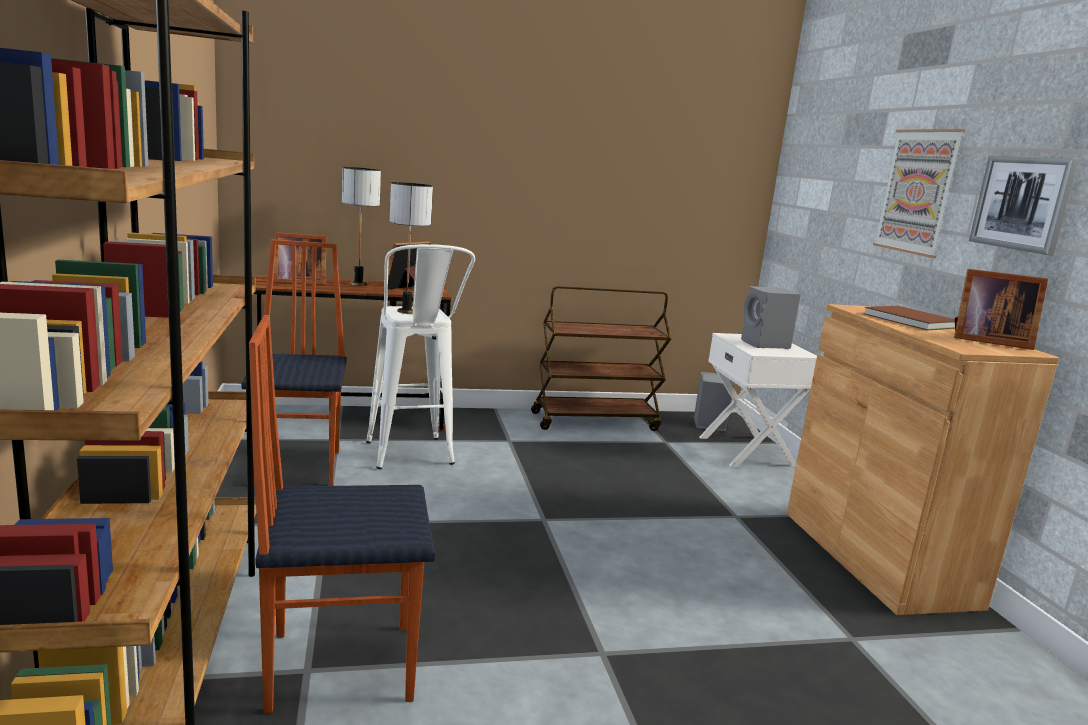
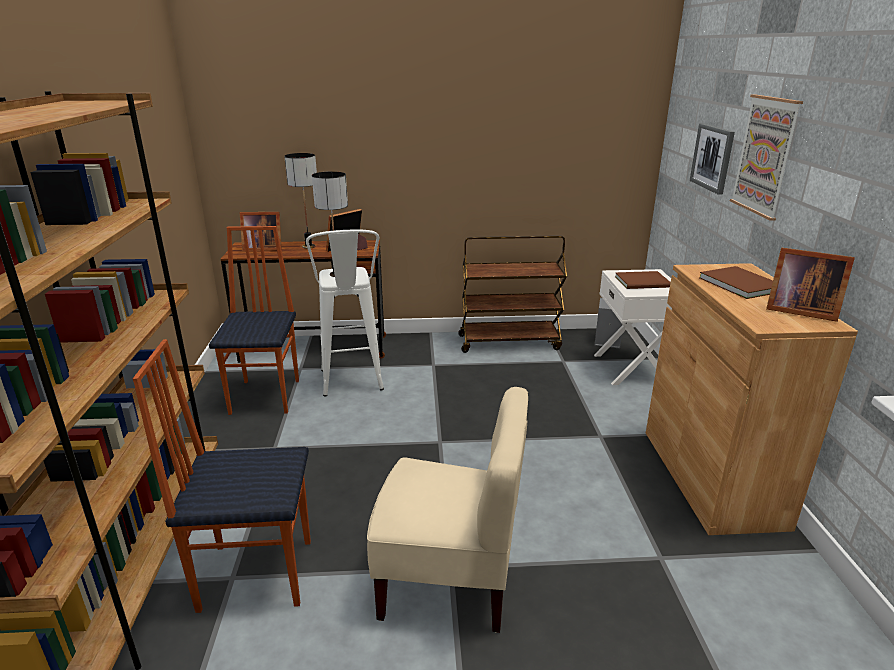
camera: 10 degrees right, 10 degrees up
(605, 669) = (449, 581): none -> beige chair
(765, 344) = (644, 282): grey speaker -> brown book
(1022, 203) = (842, 181): picture -> picture (712, 157)

